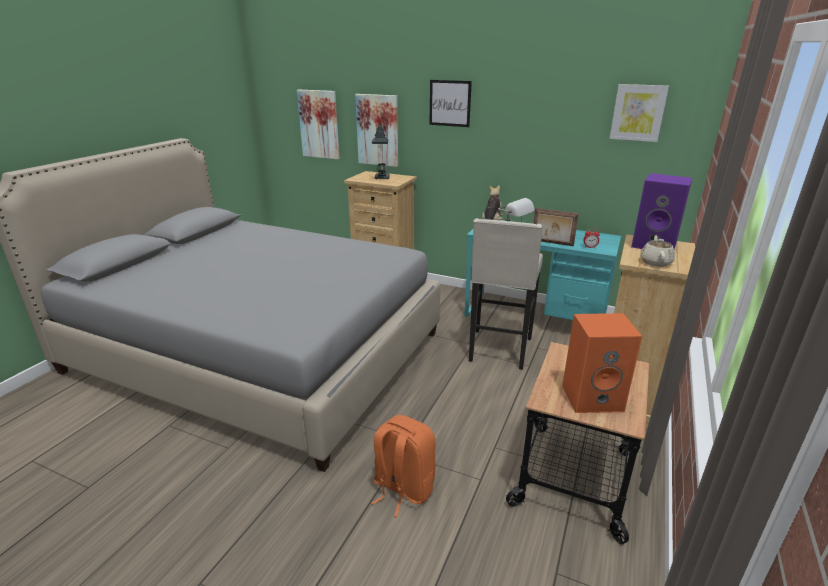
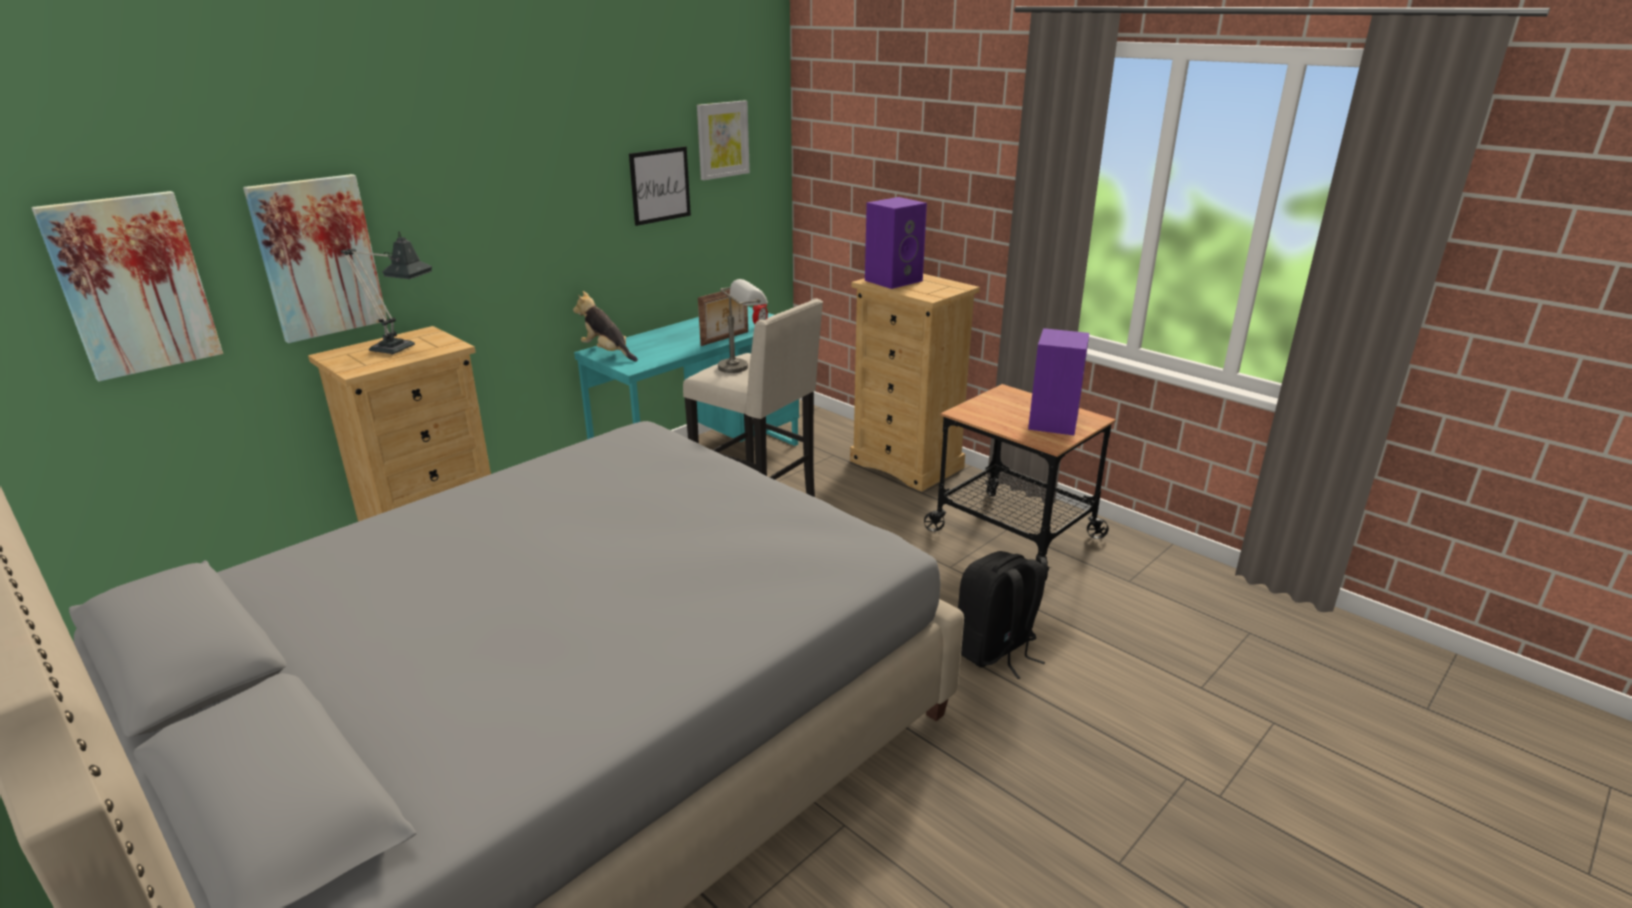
camera: 70 degrees left, 0 degrees up
(402, 488) = (996, 651): orange backpack -> black backpack
(450, 103) = (468, 171): picture -> picture (660, 185)
(593, 397) = (1052, 421): orange speaker -> purple speaker
(655, 262) = (938, 290): beige teapot -> none

